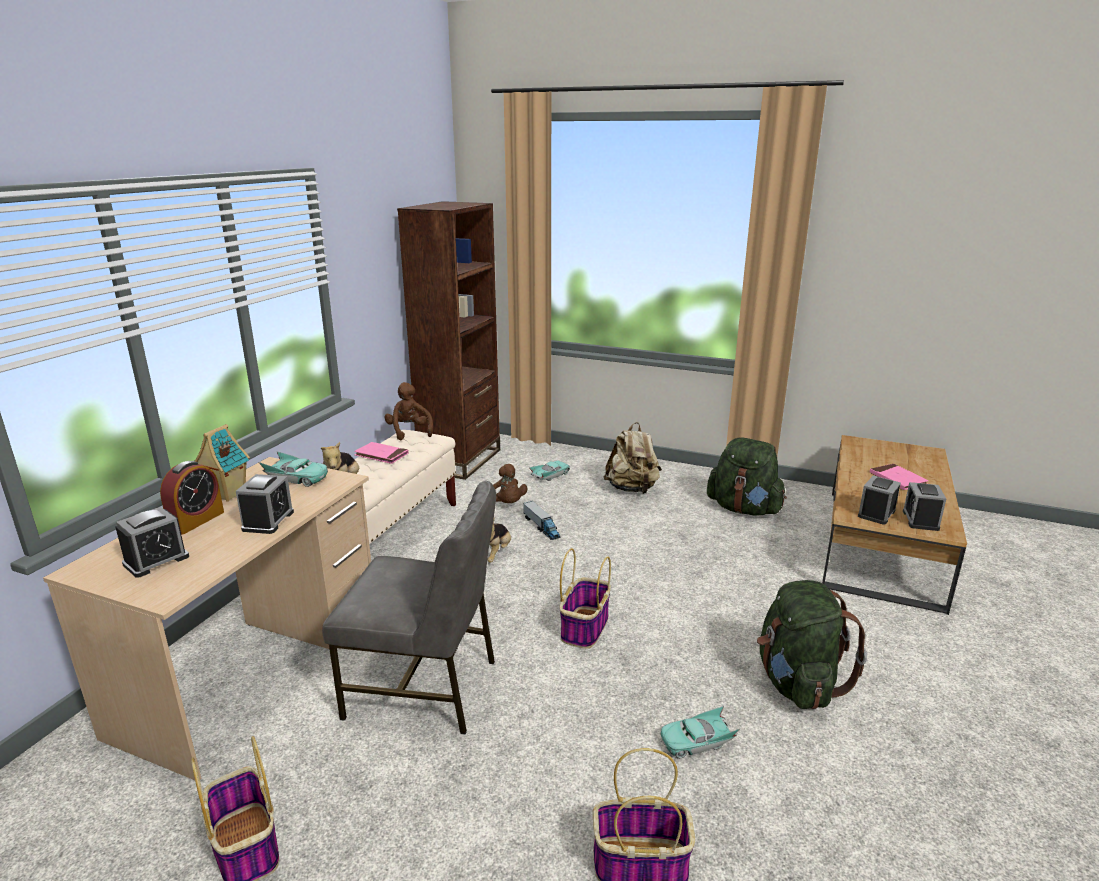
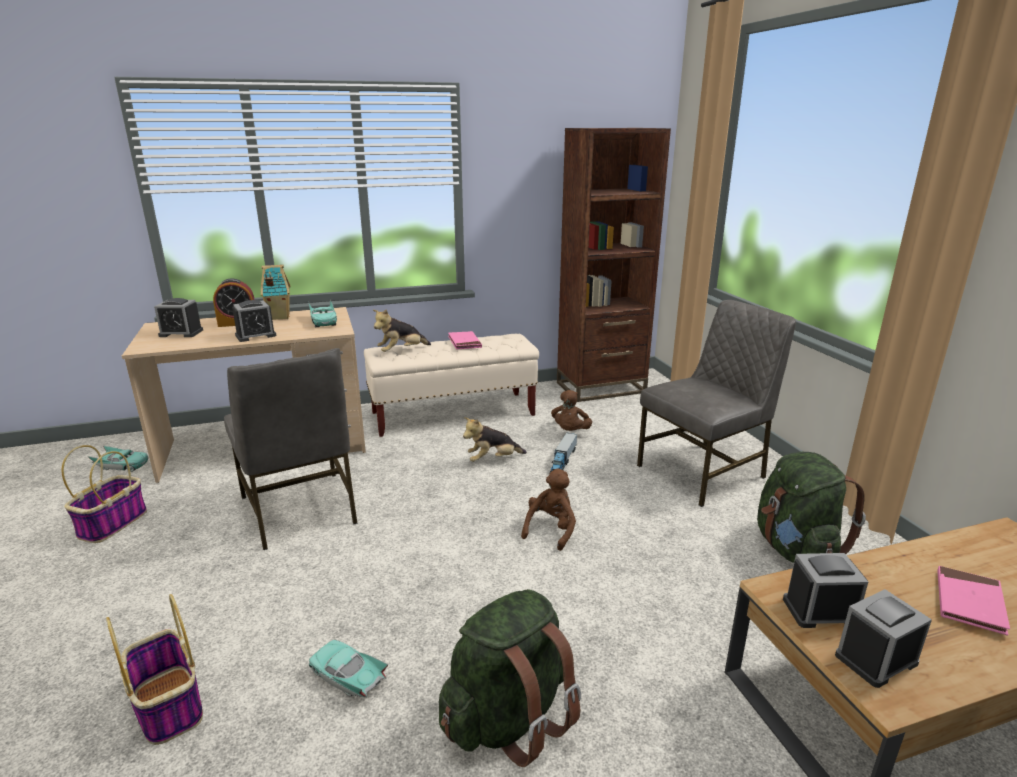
camera: 50 degrees right, 0 degrees up
(409, 432) = (516, 335): brown plush toy -> brown plush toy (551, 529)
(550, 475) = (649, 428): turquoise toy car -> turquoise toy car (122, 465)
(584, 627) = (448, 543): basket -> none
(632, 489) = (704, 472): beige backpack -> grey chair

